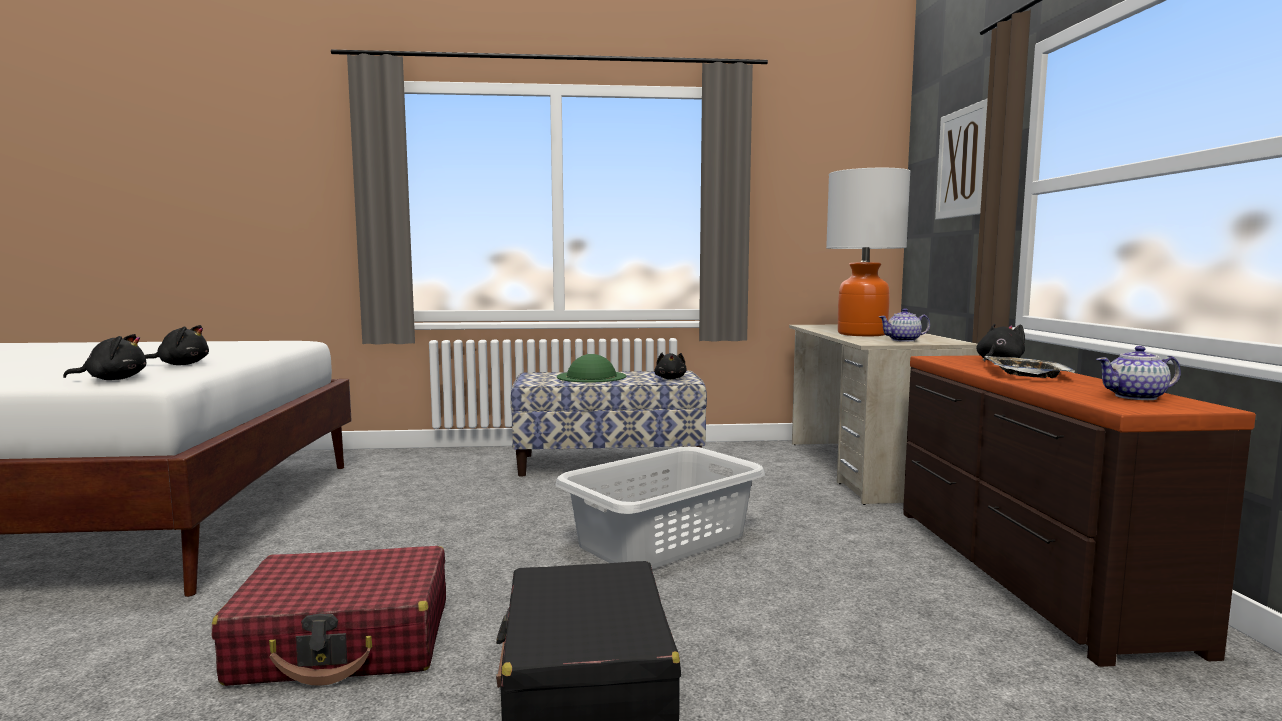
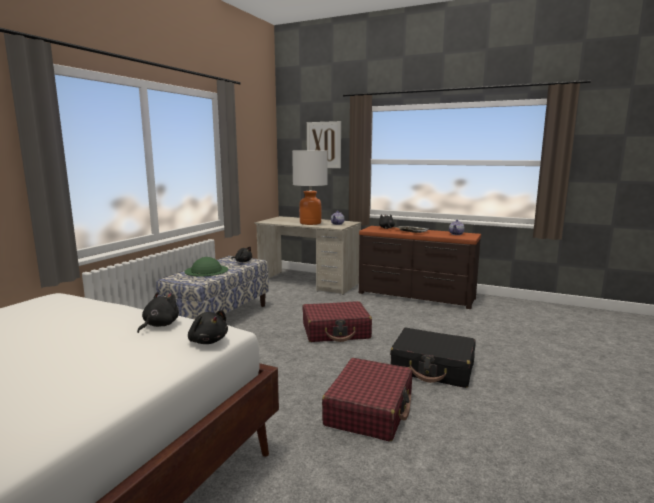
camera: 60 degrees left, 5 degrees up
(113, 379) = (207, 341): black plush toy -> black plush toy turned 120 degrees clockwise
(663, 541) = (336, 331): grey laundry basket -> red suitcase

